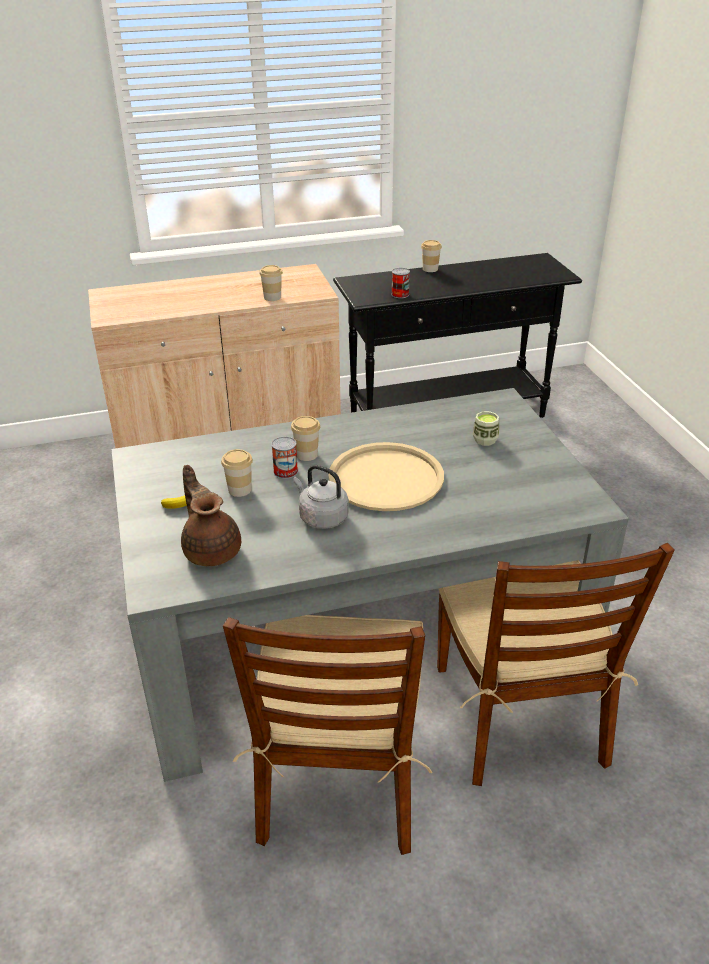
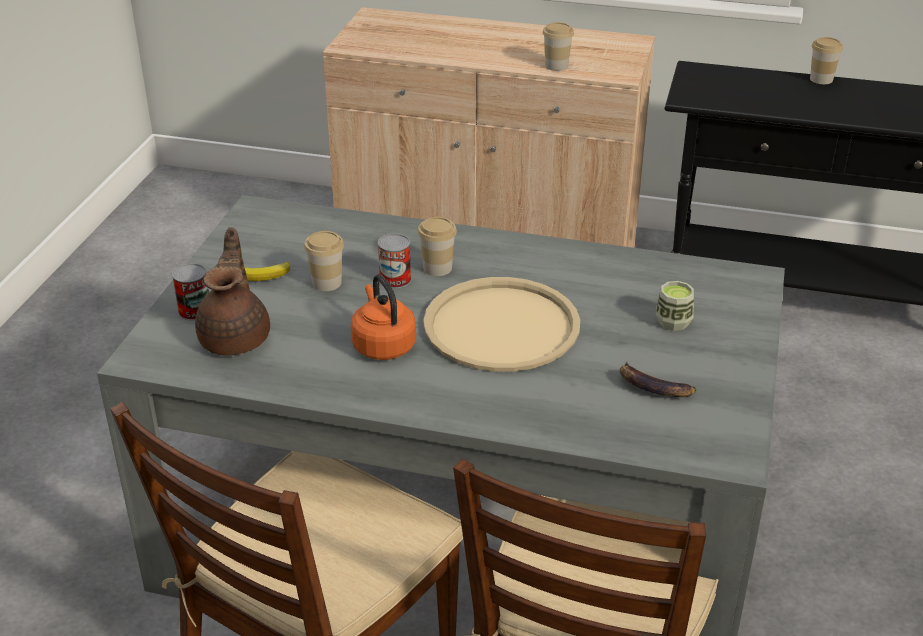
camera: 30 degrees right, 0 degrees up
(321, 517) = (382, 345): grey kettle -> orange kettle
(400, 294) = (743, 103): can -> can (195, 310)
(512, 483) = (652, 387): none -> banana

